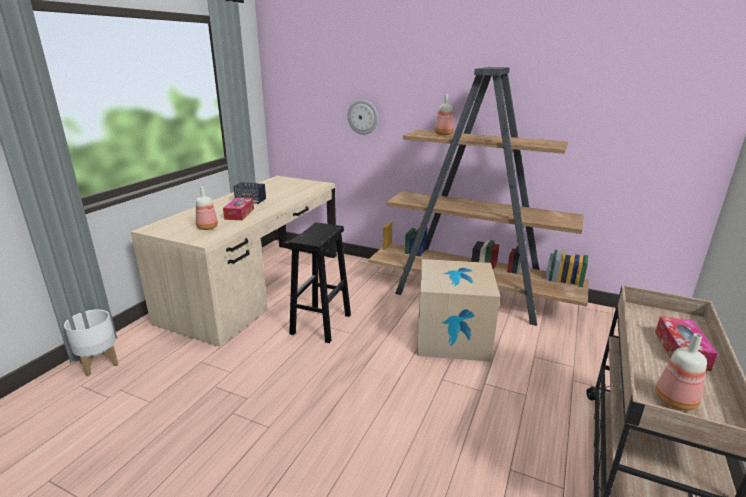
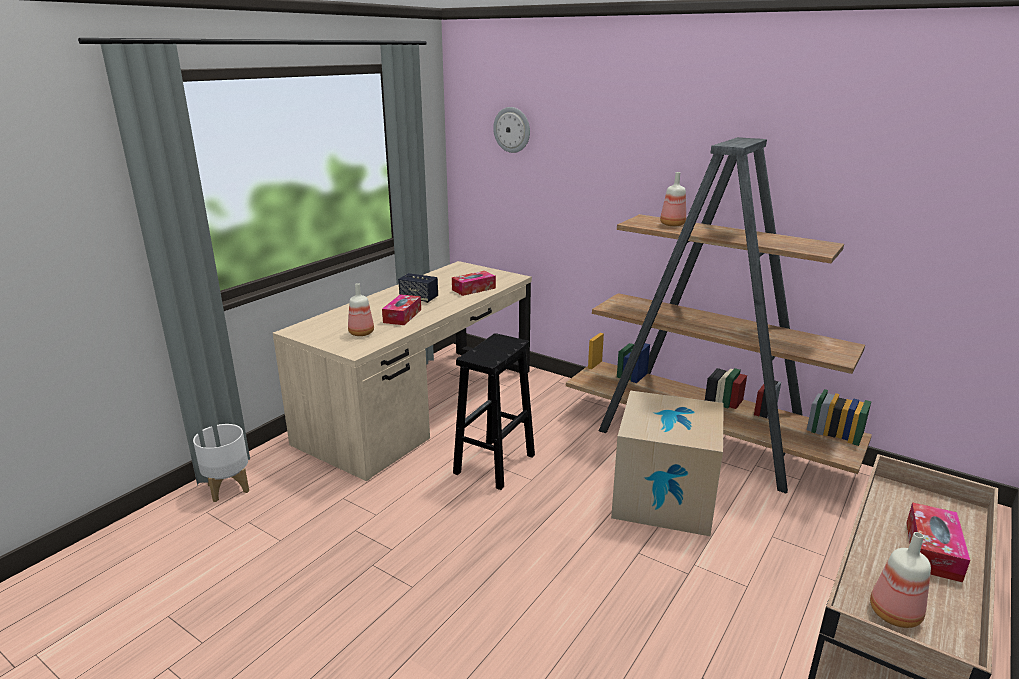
camera: 10 degrees right, 0 degrees up
(293, 193) = (473, 289): none -> tissue box
(363, 117) = (572, 192): wall clock -> wall clock (512, 130)

